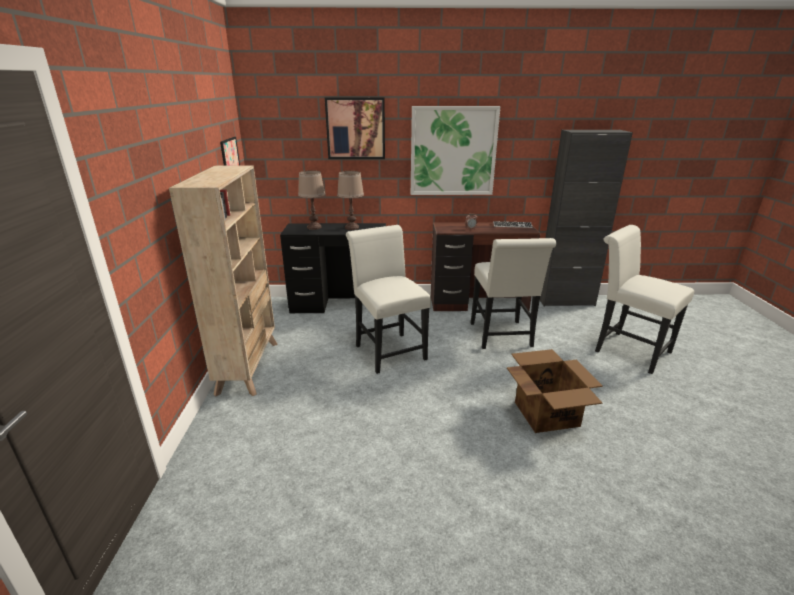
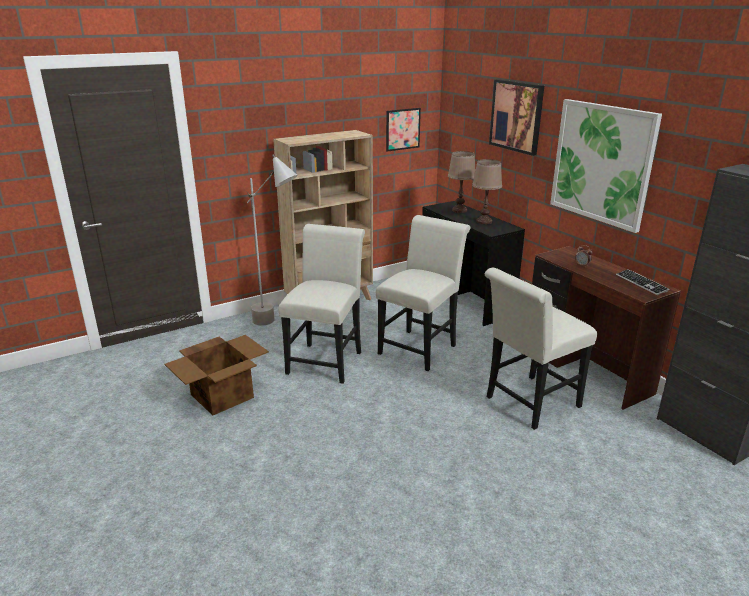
camera: 60 degrees right, 0 degrees up
(248, 415) = (278, 324): none -> grey floor lamp
(546, 413) = (410, 461): cardboard box -> cardboard box (223, 396)
(627, 349) = (631, 511): white chair -> white chair (326, 360)

